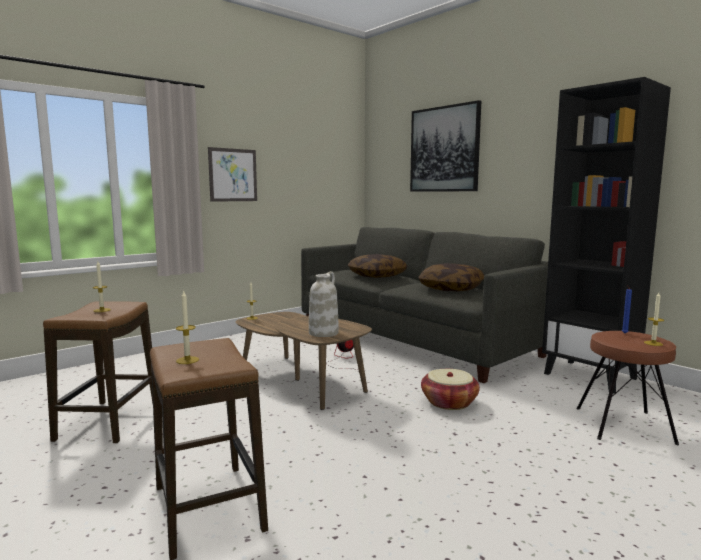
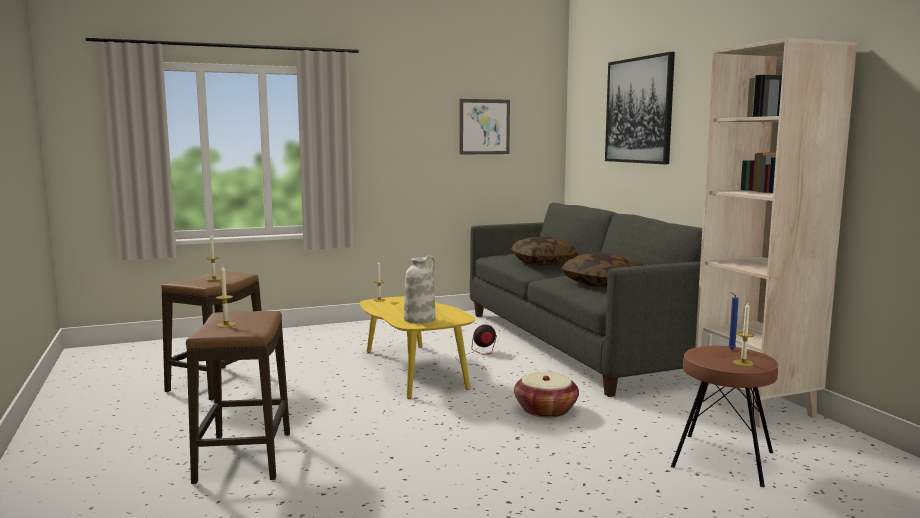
camera: 20 degrees right, 0 degrees up
(233, 175) = (392, 143): picture -> picture (484, 126)
(300, 380) = (413, 369): brown coffee table -> yellow coffee table
(590, 376) = (756, 406): black bookcase -> beige bookcase

